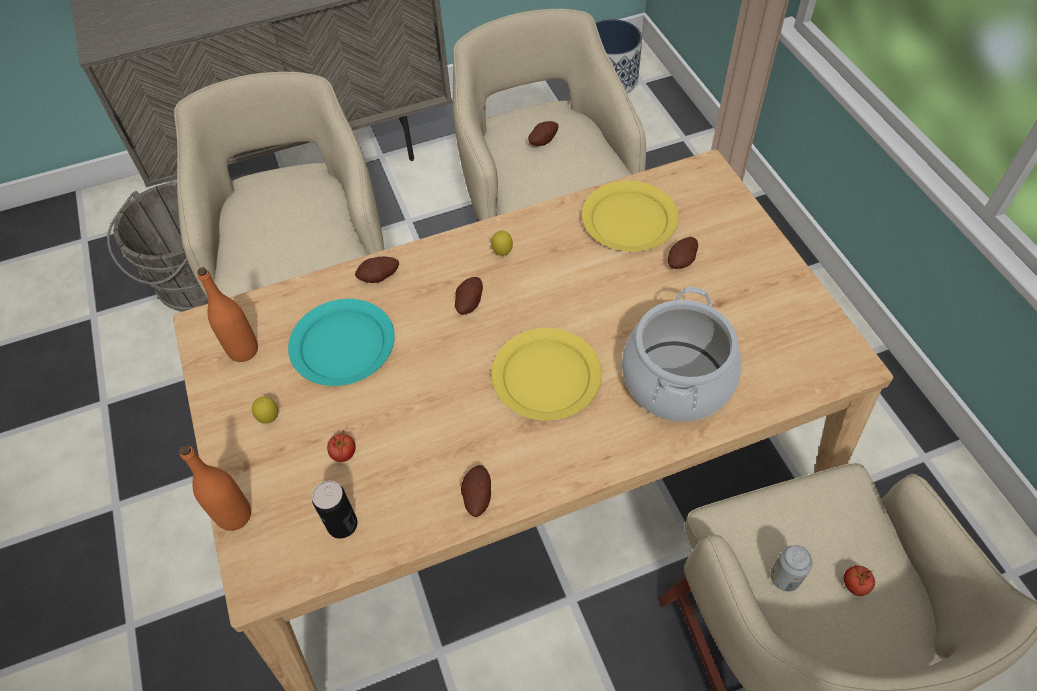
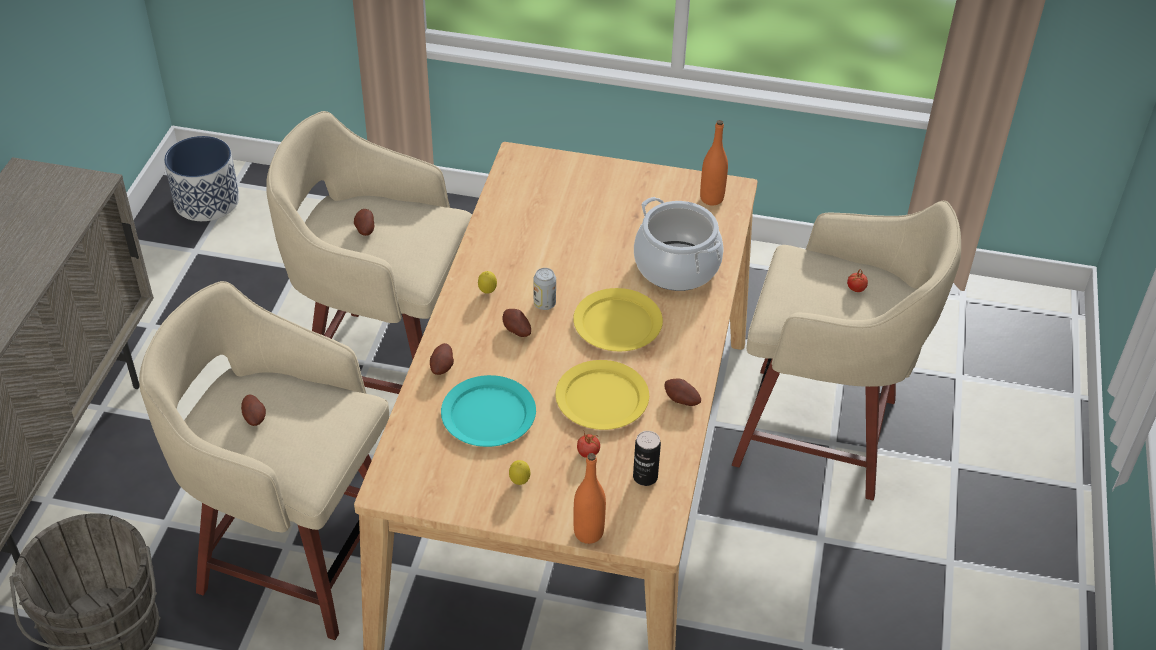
camera: 60 degrees left, 10 degrees down
(243, 350) = (437, 474): orange bottle -> orange bottle (711, 198)
(630, 219) = (523, 215): yellow plate -> yellow plate (602, 398)
(682, 261) = (585, 212): potato -> potato (255, 417)
(784, 577) = (829, 314): can -> can (544, 304)

